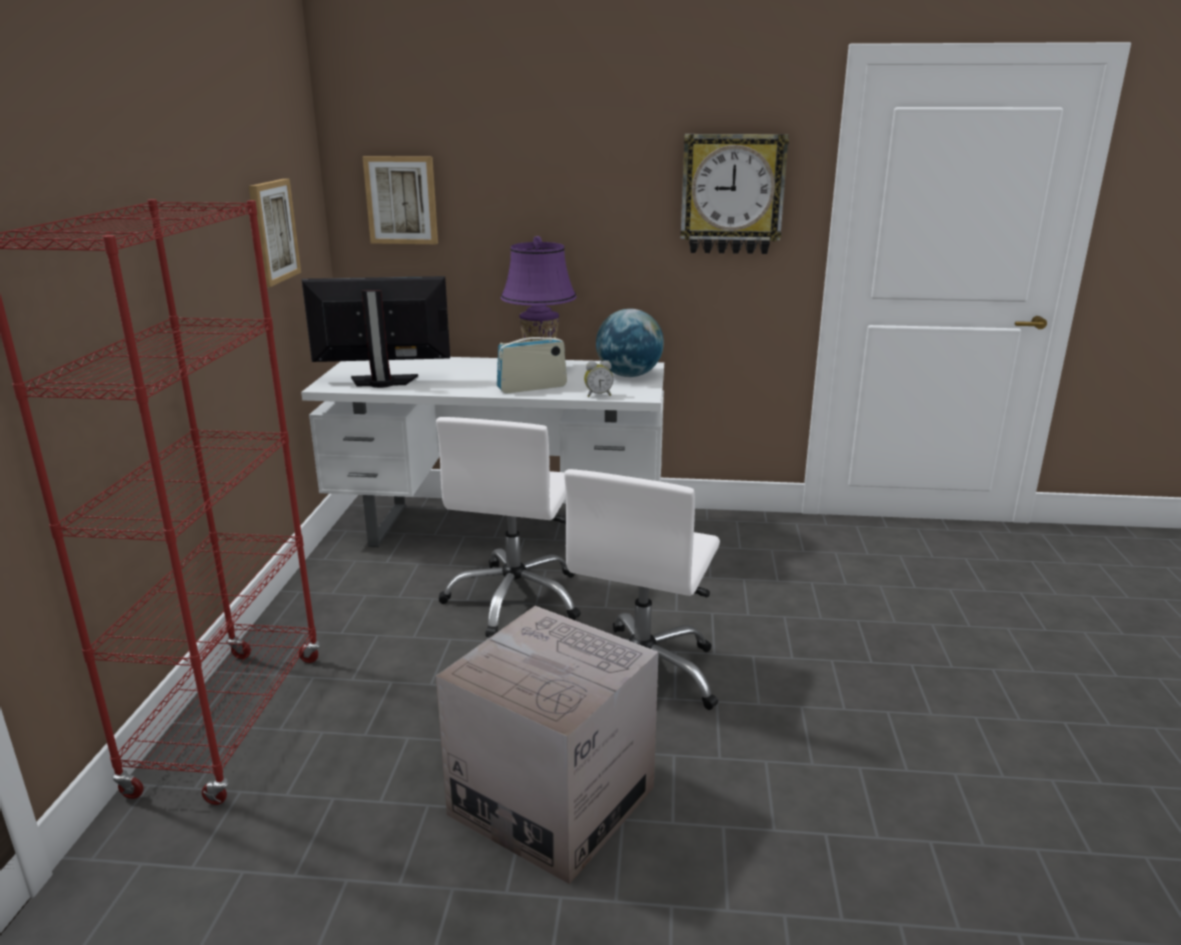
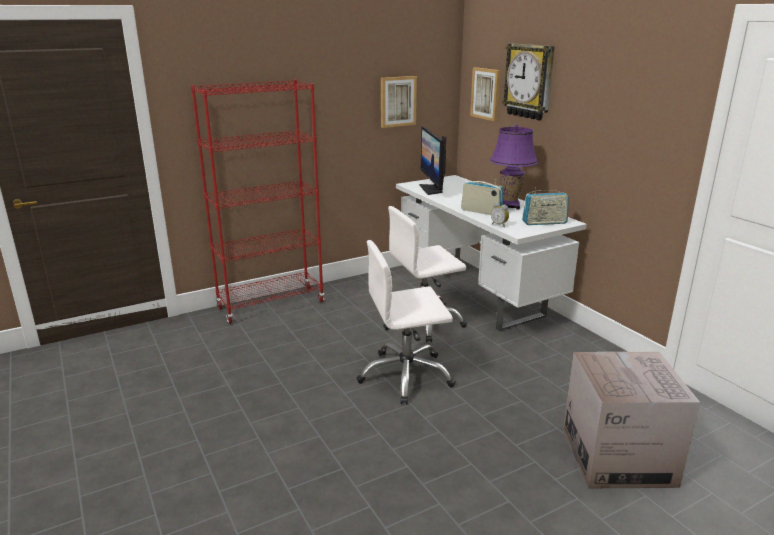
camera: 55 degrees right, 0 degrees up
(382, 382) = (432, 189): monitor -> monitor turned 150 degrees counterclockwise
(552, 801) = (293, 386): cardboard box -> cardboard box (617, 457)
(629, 375) = (544, 222): globe -> radio
(732, 194) = (643, 114): wall clock -> wall clock (529, 81)

